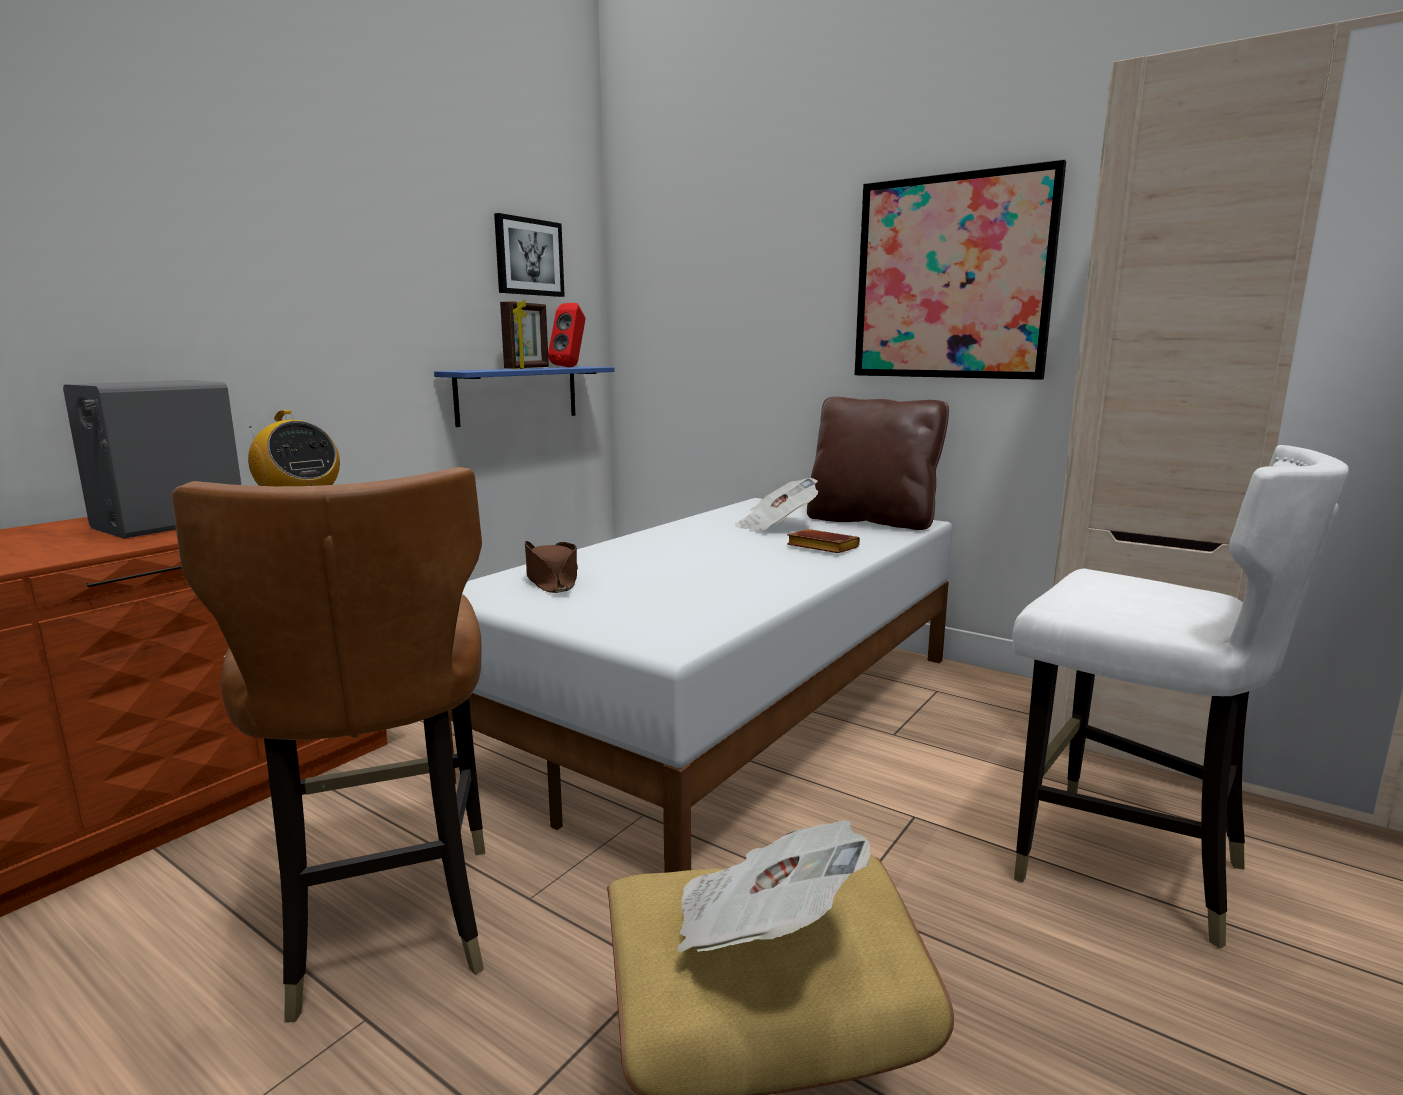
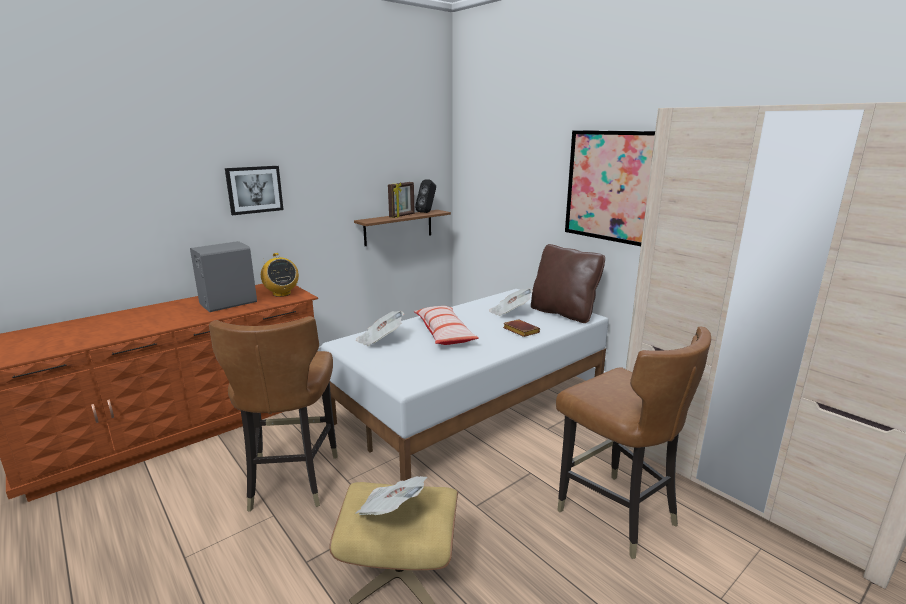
camera: 15 degrees right, 5 degrees up
(518, 394) = (398, 227): blue shelf -> brown shelf
(528, 257) = (406, 157): picture -> picture (254, 189)
(552, 580) = (380, 340): brown hat -> newspaper
(571, 367) = (427, 212): red speaker -> black speaker
(679, 561) = (444, 333): none -> pillow
(1124, 866) = (616, 514): white chair -> brown chair

